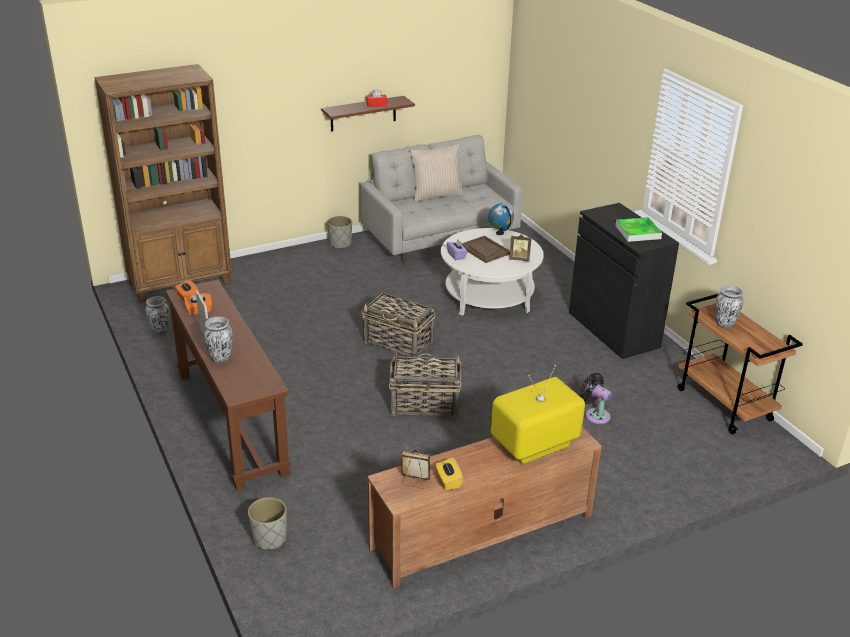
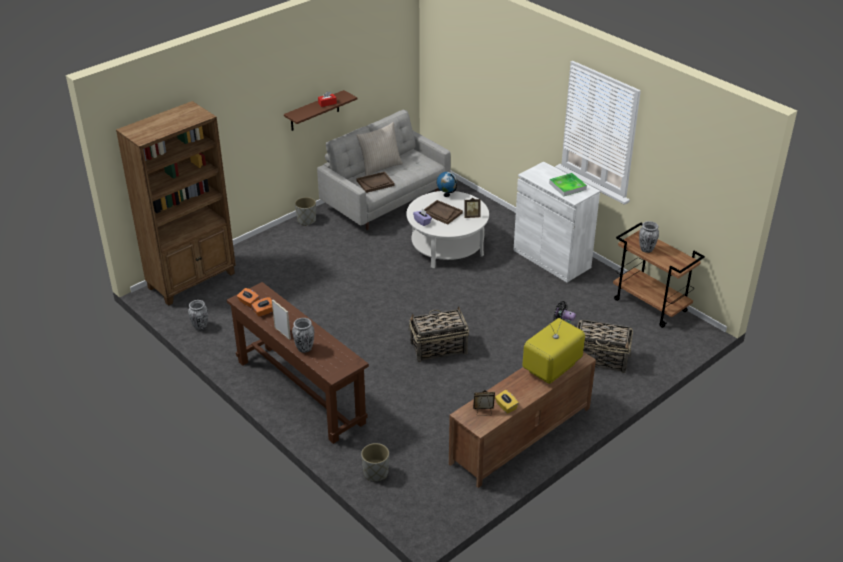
camera: 15 degrees left, 5 degrees up
(399, 342) = (396, 301): basket -> basket (601, 359)
(422, 210) = (375, 183): none -> brown tray
(613, 329) = (551, 259): black cabinet -> white cabinet

